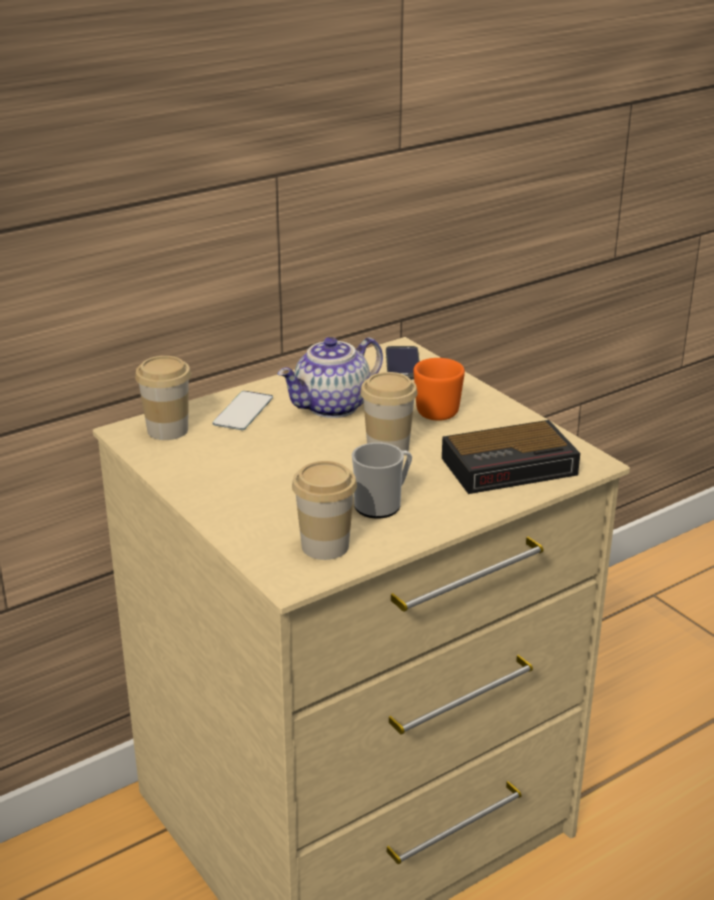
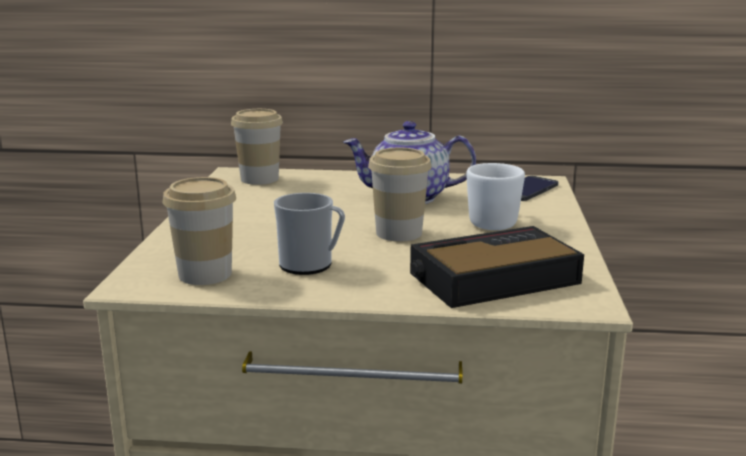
camera: 40 degrees right, 10 degrees down
(243, 411) = (334, 183): phone -> none
(433, 409) = (494, 222): orange mug -> white mug
(512, 466) = (491, 279): alarm clock -> alarm clock turned 135 degrees clockwise

